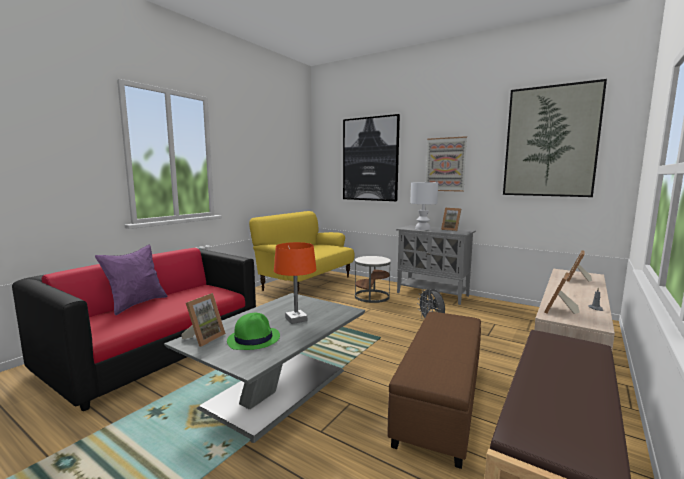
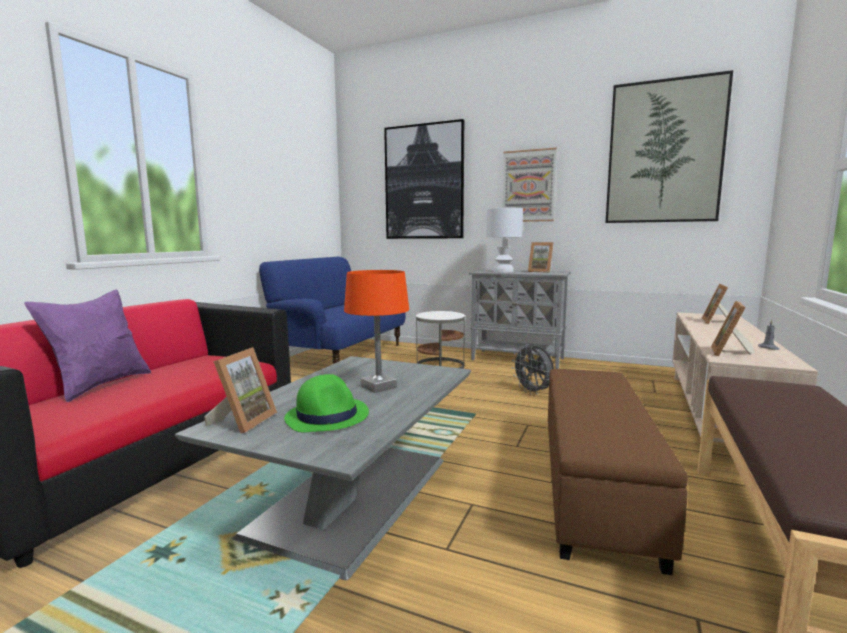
camera: 10 degrees left, 0 degrees up
(306, 283) = (342, 355): yellow sofa -> blue sofa

